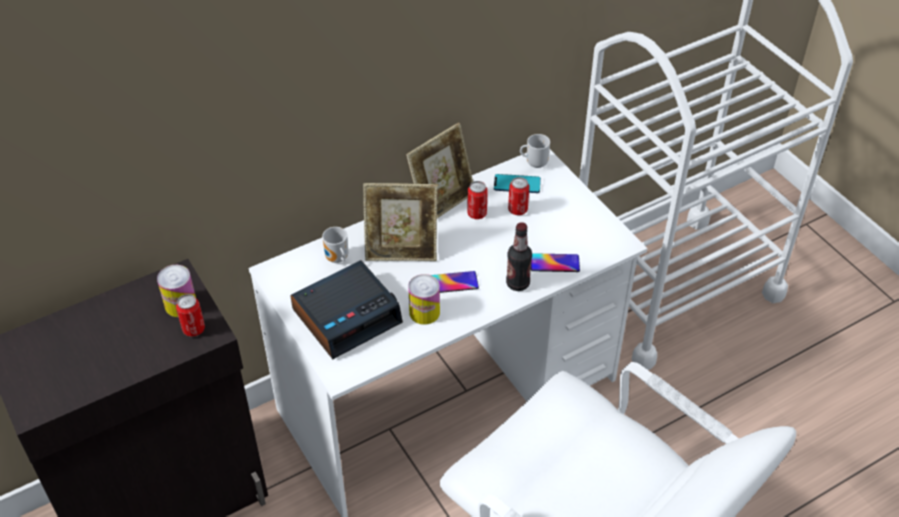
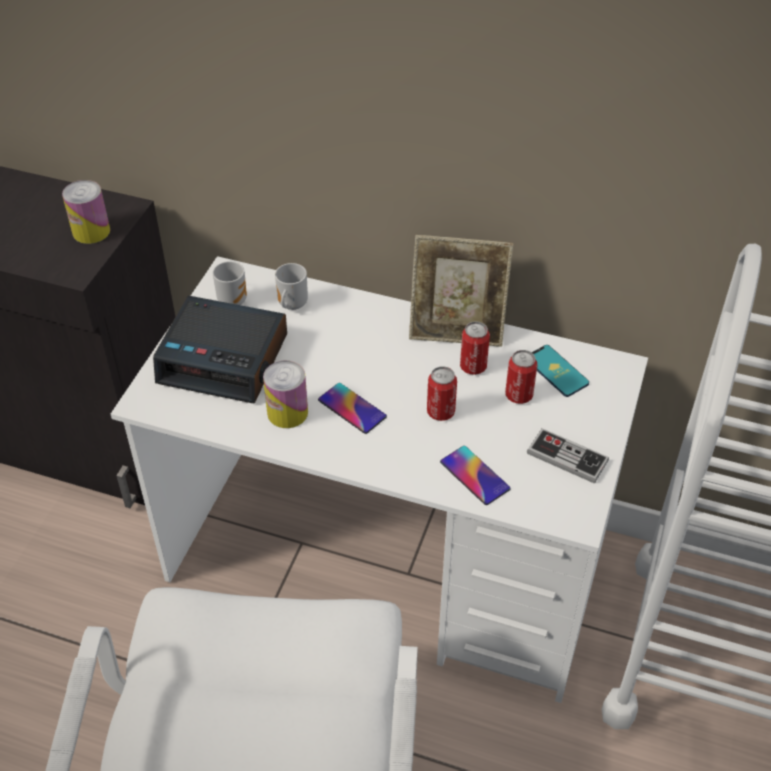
camera: 50 degrees right, 0 degrees up
(193, 329) = (69, 257): can -> can (440, 412)
(401, 251) = (354, 343): picture frame -> none
(517, 283) = (409, 462): bottle -> none
(535, 163) = (608, 366): mug -> mug (232, 300)
(579, 220) = (567, 457): none -> game controller

